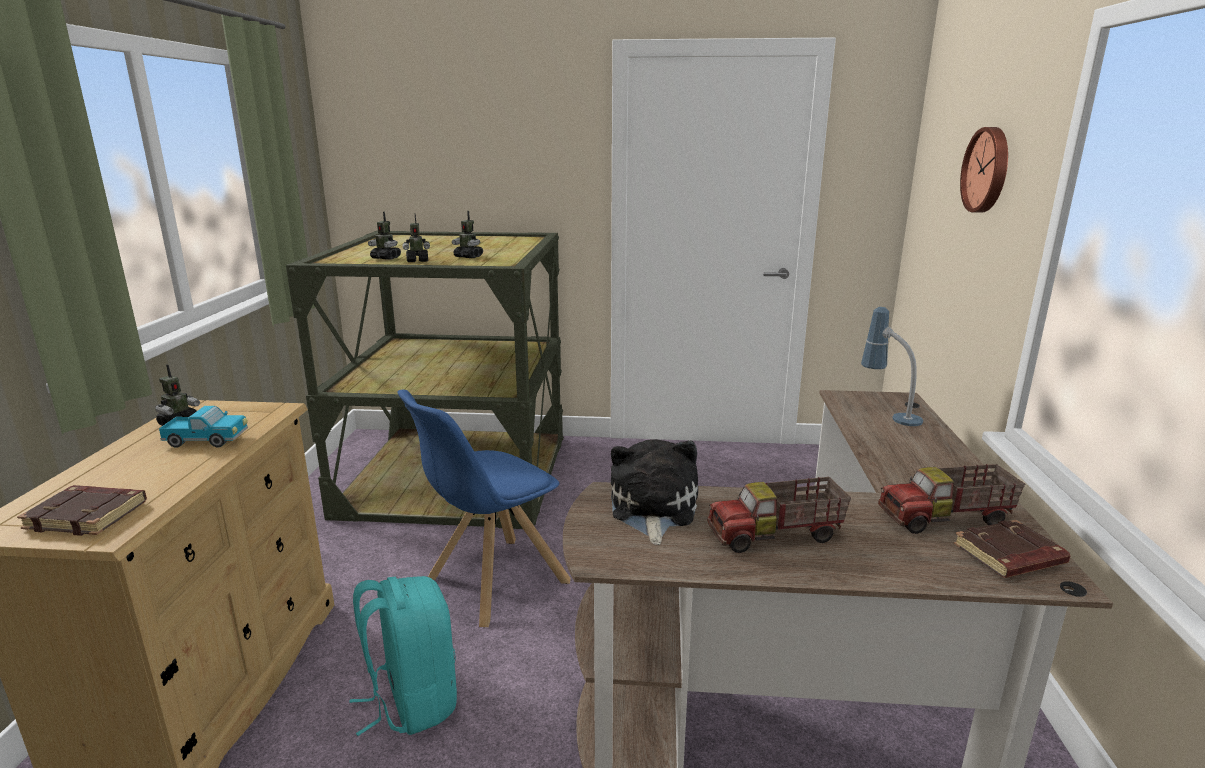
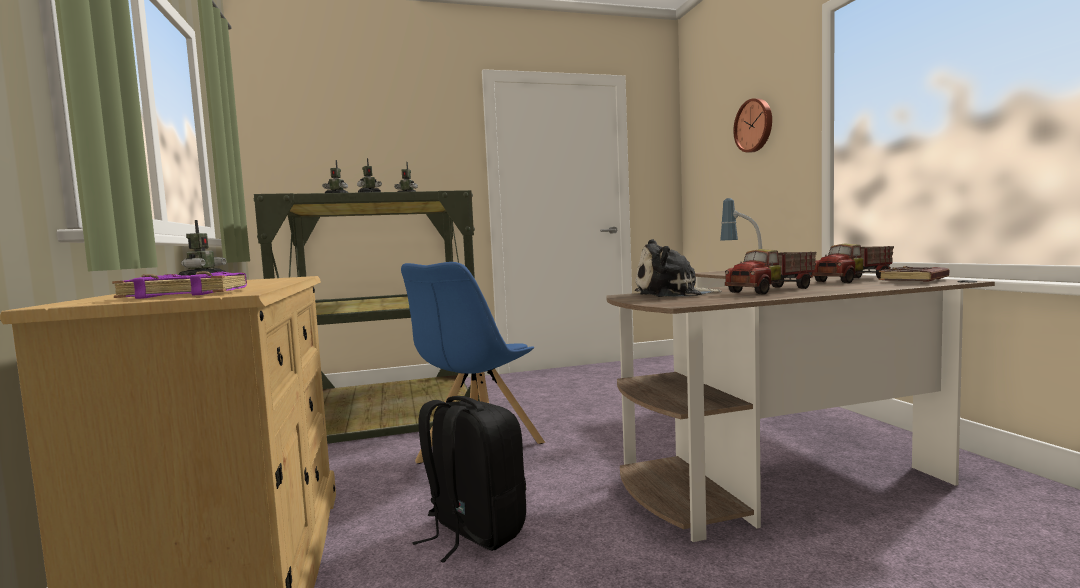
camera: 20 degrees left, 15 degrees down
(89, 515) = (188, 294): brown book -> purple book
(207, 441) = (252, 282): toy truck -> none
(411, 701) = (473, 532): turquoise backpack -> black backpack
(652, 509) = (672, 294): plush toy -> plush toy turned 75 degrees counterclockwise

